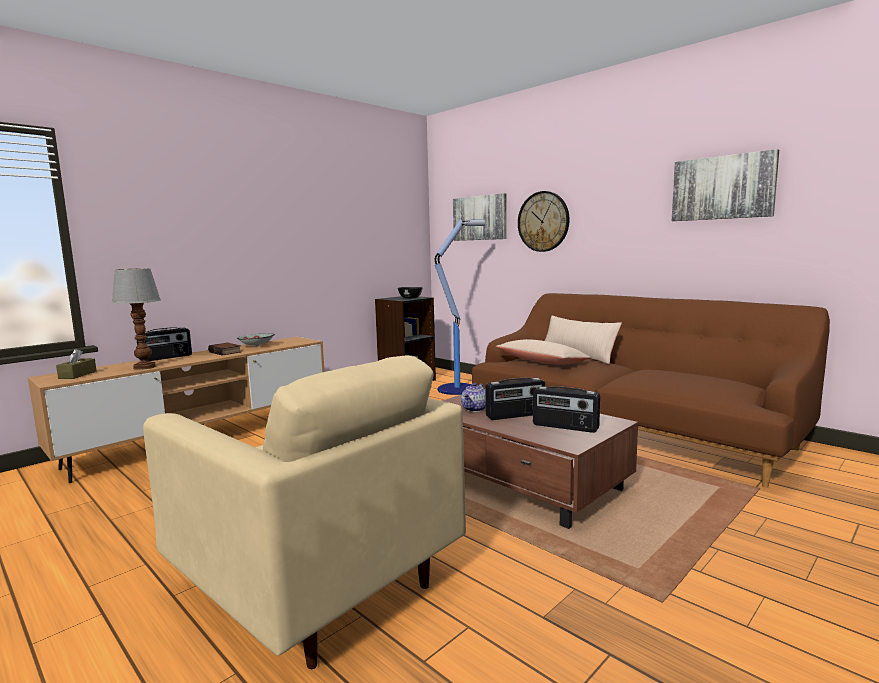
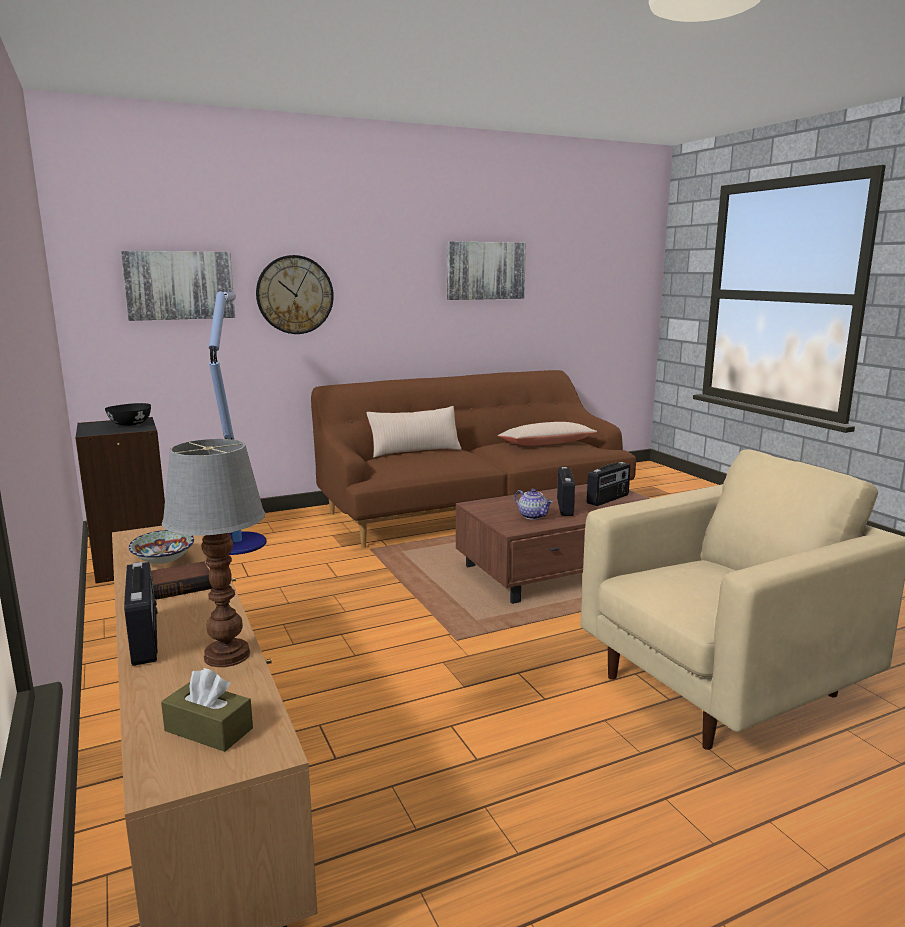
camera: 70 degrees left, 5 degrees up
(541, 362) = (421, 464): beige pillow -> beige pillow (546, 444)

